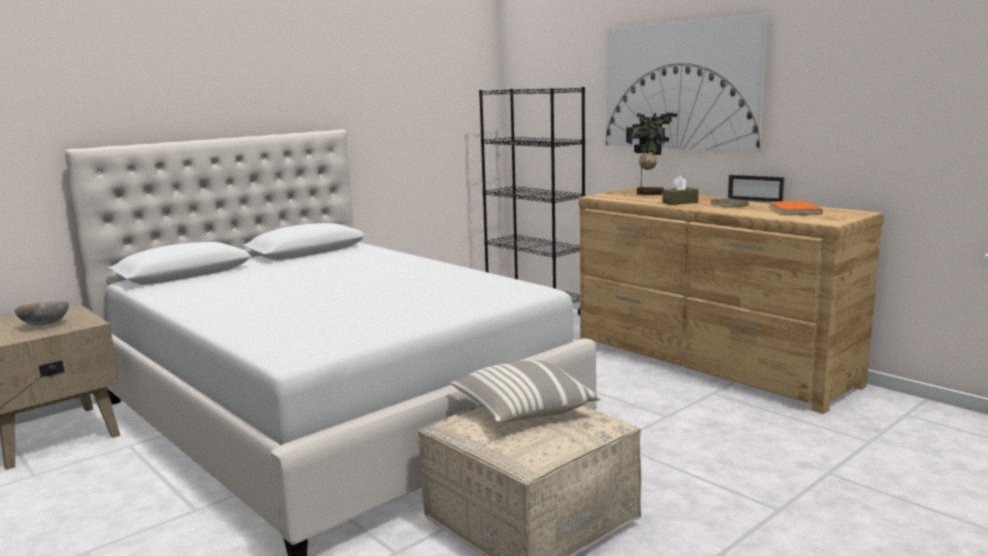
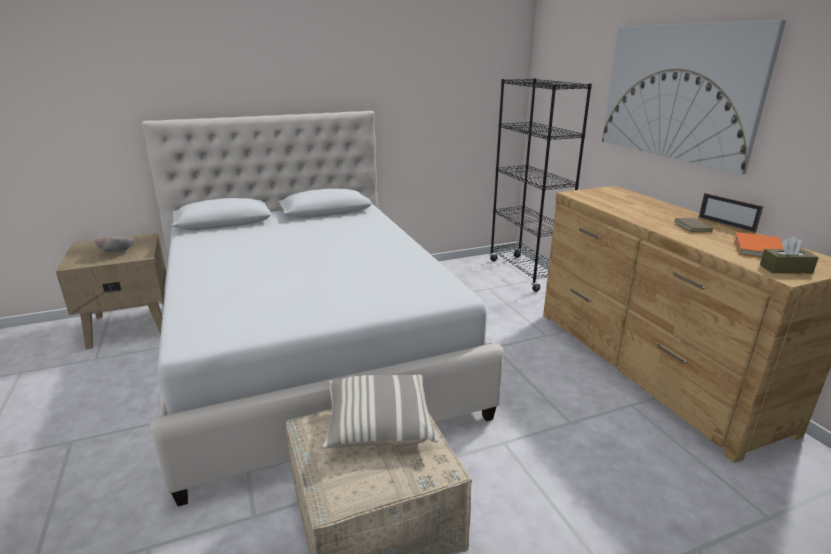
camera: 20 degrees right, 10 degrees up
(649, 193) = (626, 197): potted plant -> none
(680, 202) = (644, 215): brown tissue box -> brown tissue box (785, 269)

